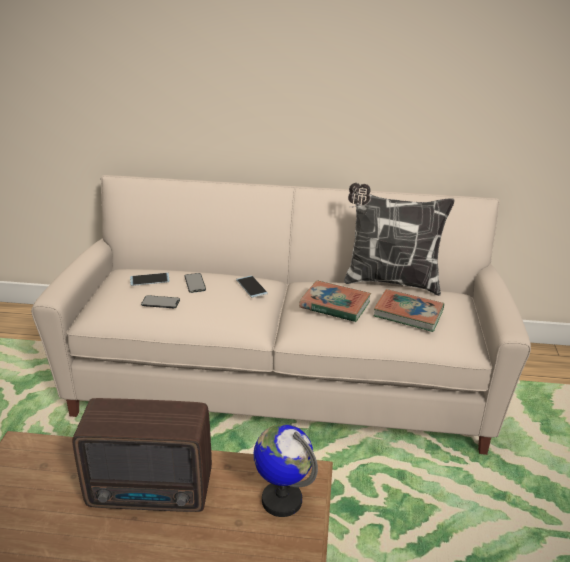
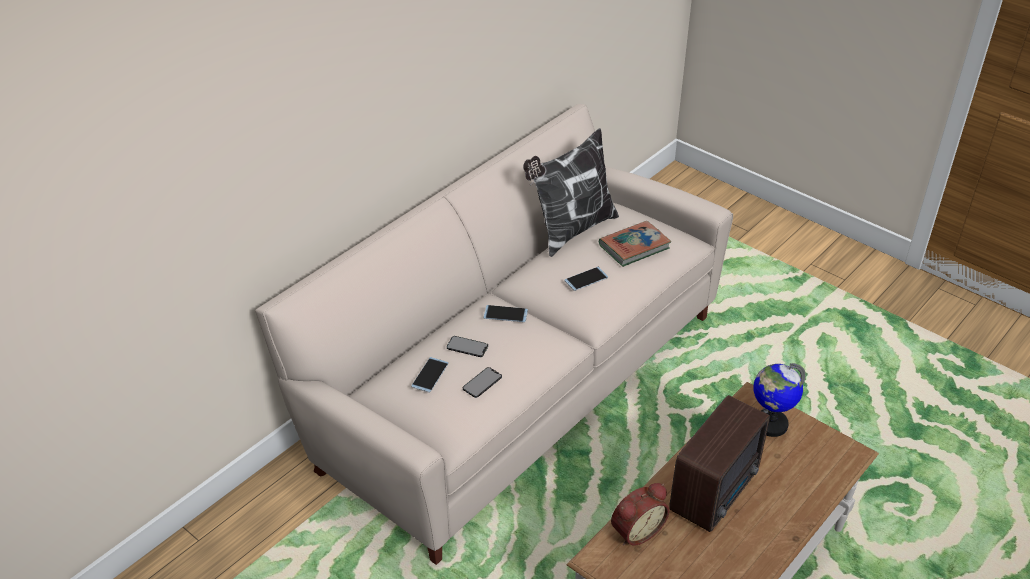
camera: 55 degrees left, 10 degrees up
(66, 456) = (636, 530): none -> alarm clock
(335, 305) = (586, 279): book -> phone

